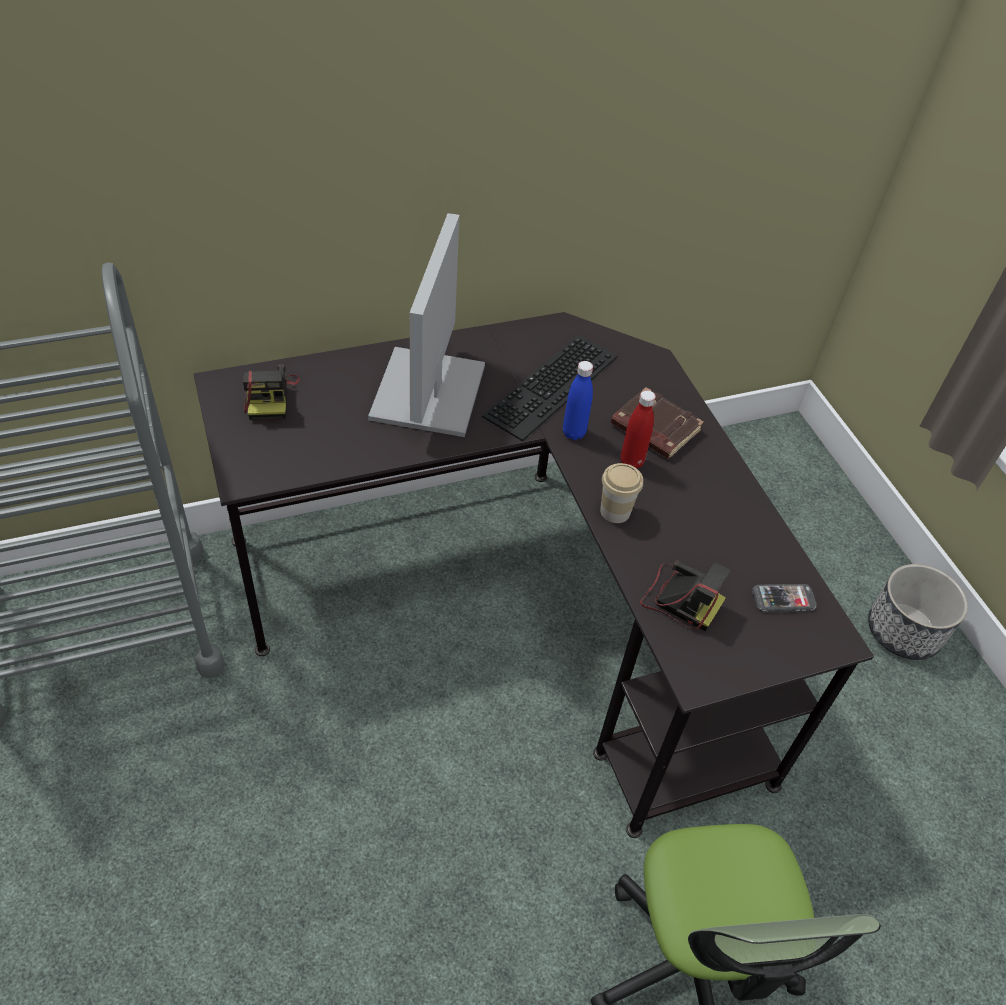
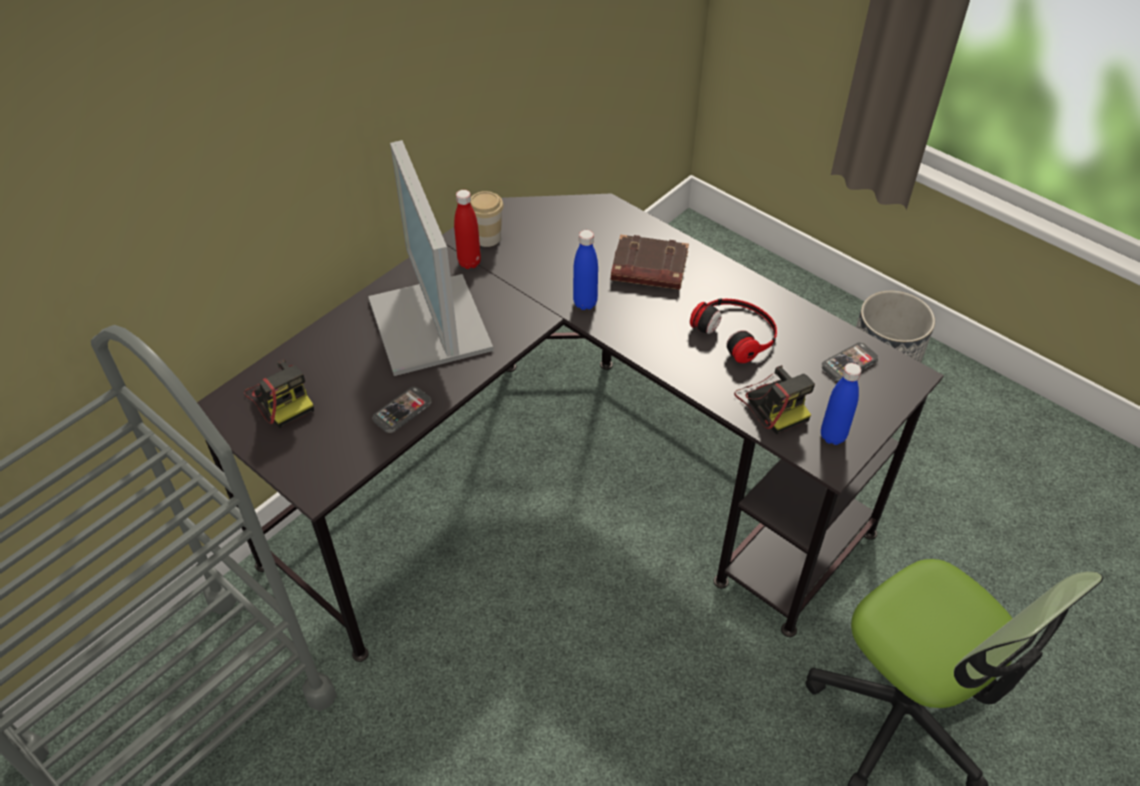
camera: 25 degrees left, 0 degrees up
(353, 451) = (402, 411): none -> phone
(553, 388) = (538, 271): keyboard -> none
(615, 511) = (669, 355): cup -> cup (487, 238)
(631, 462) = (651, 306): red bottle -> red bottle (469, 262)
(679, 599) = (772, 403): camera -> camera turned 60 degrees clockwise
(694, 520) = (737, 332): none -> headphones
(715, 657) = (833, 436): none -> blue bottle

